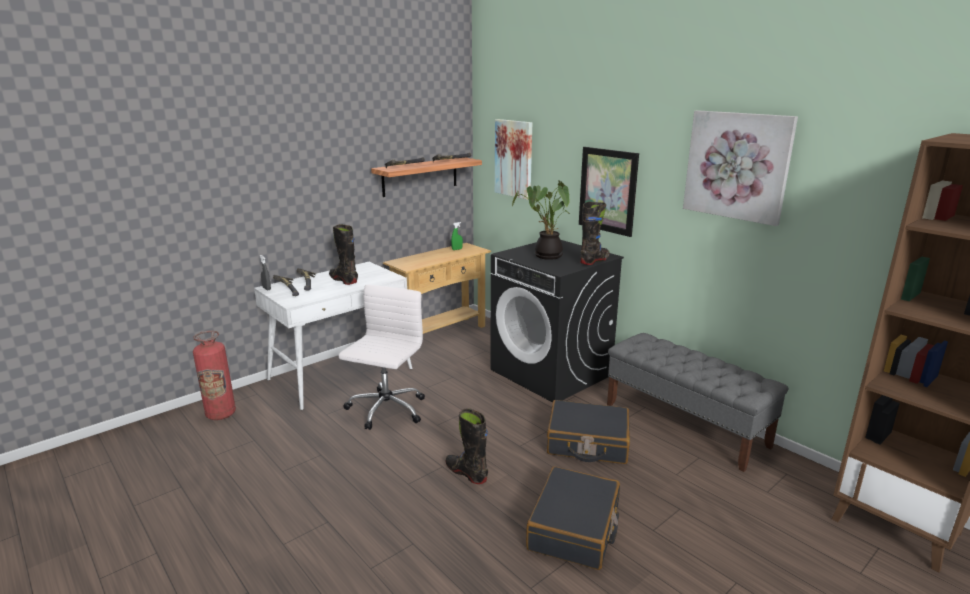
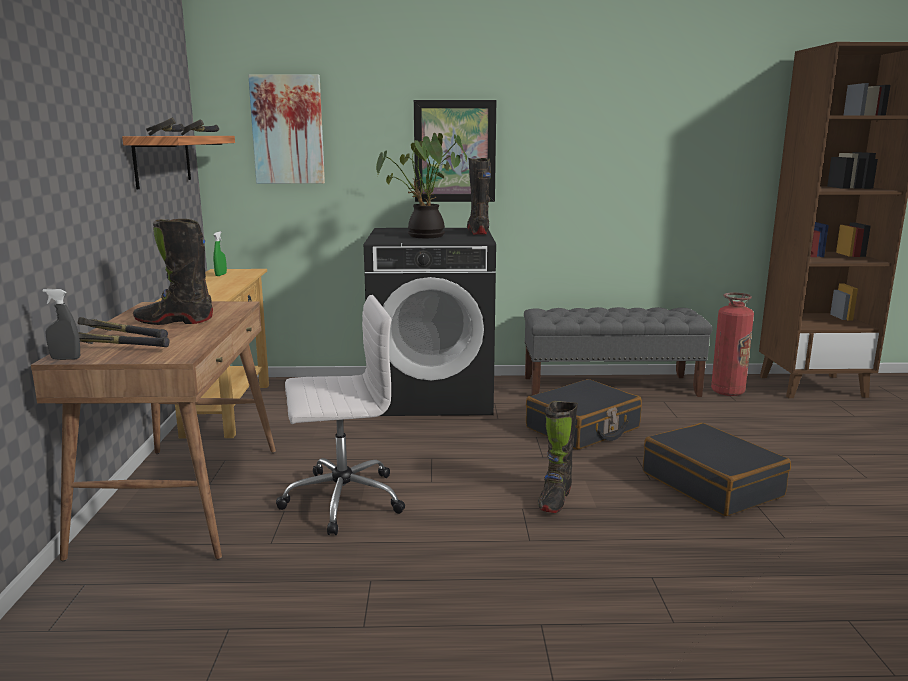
camera: 50 degrees left, 5 degrees down
(221, 414) = (74, 641): fire extinguisher -> fire extinguisher (727, 391)
(341, 374) = (183, 498): white desk -> brown desk
(385, 410) = (341, 499): white office chair -> white office chair turned 105 degrees clockwise
(466, 473) = (554, 500): black boot -> black boot turned 60 degrees counterclockwise
(737, 166) = (615, 101): picture -> none

